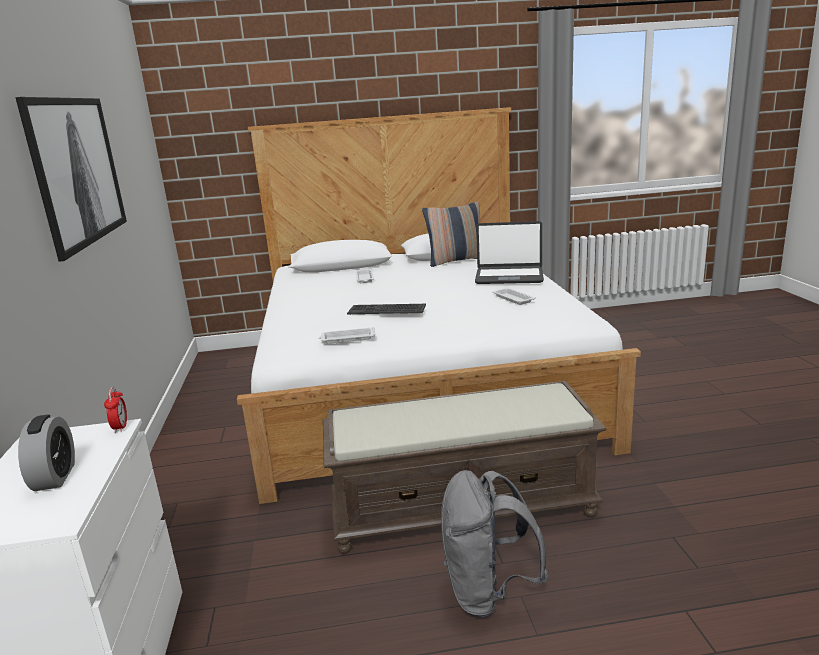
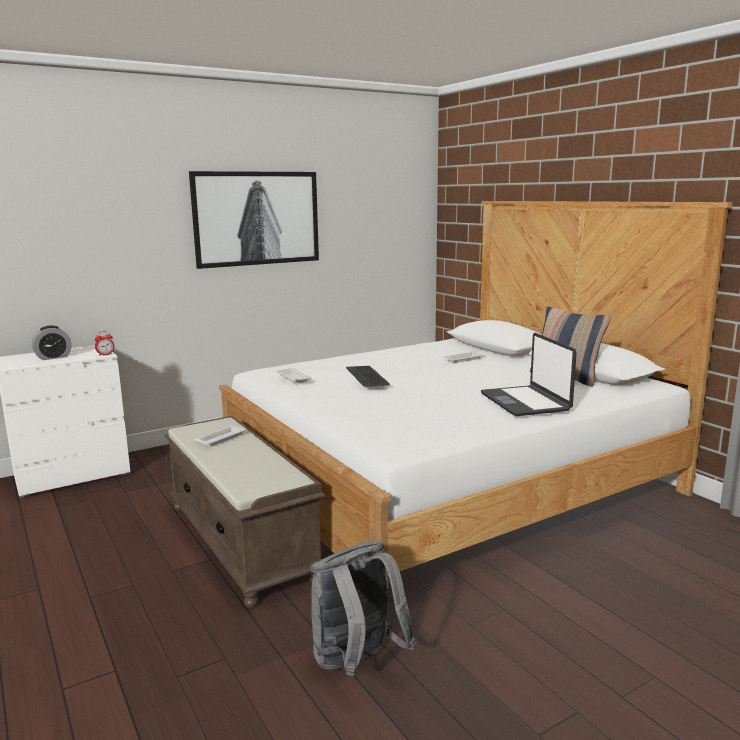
camera: 65 degrees right, 5 degrees down
(488, 592) = (137, 570): grey backpack -> grey backpack (357, 664)
(512, 298) = (444, 411): white tray -> white tray (222, 438)

